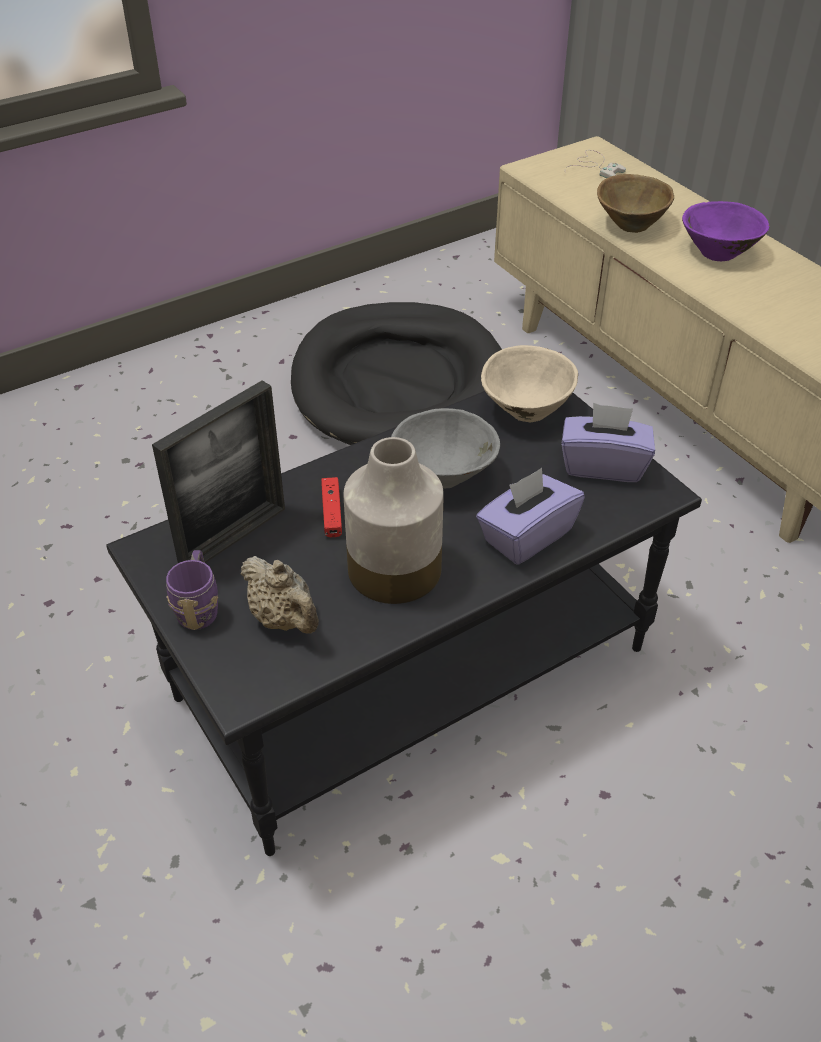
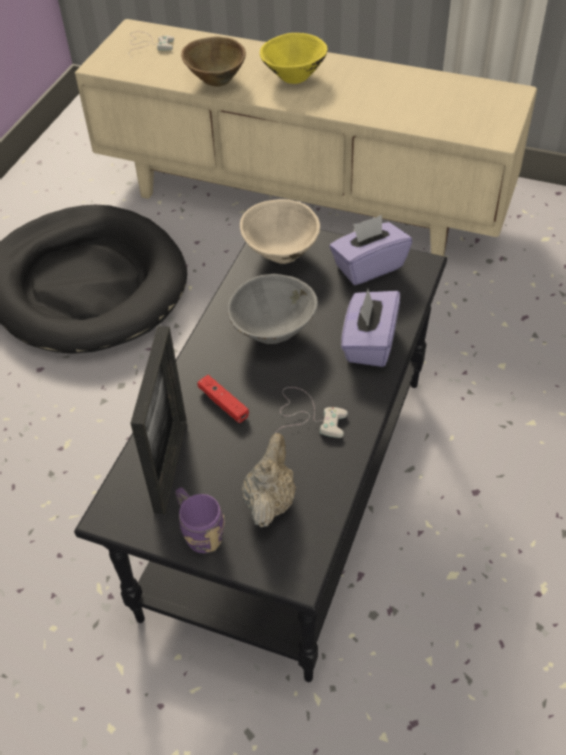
camera: 35 degrees left, 5 degrees up
(284, 619) = (270, 500): beige teapot -> beige teapot turned 90 degrees counterclockwise
(394, 567) = (307, 416): beige vase -> white game controller
(719, 252) = (294, 75): purple bowl -> yellow bowl

